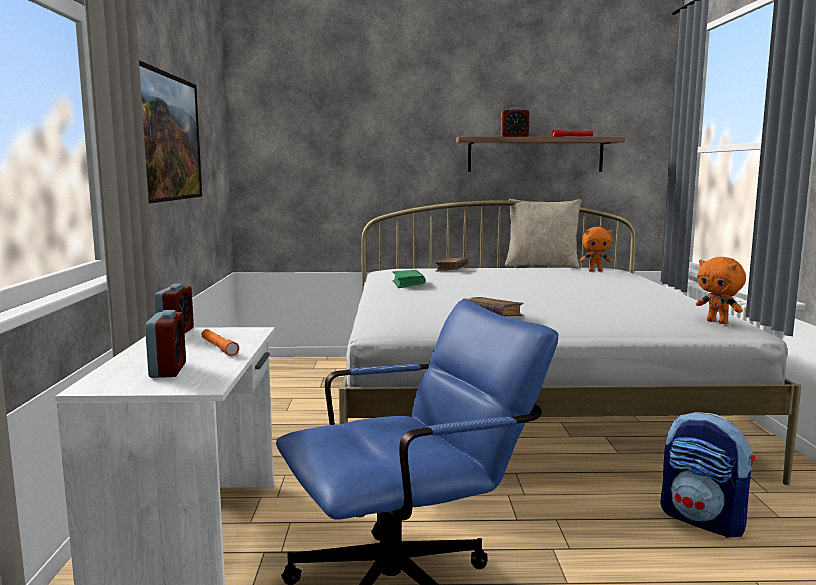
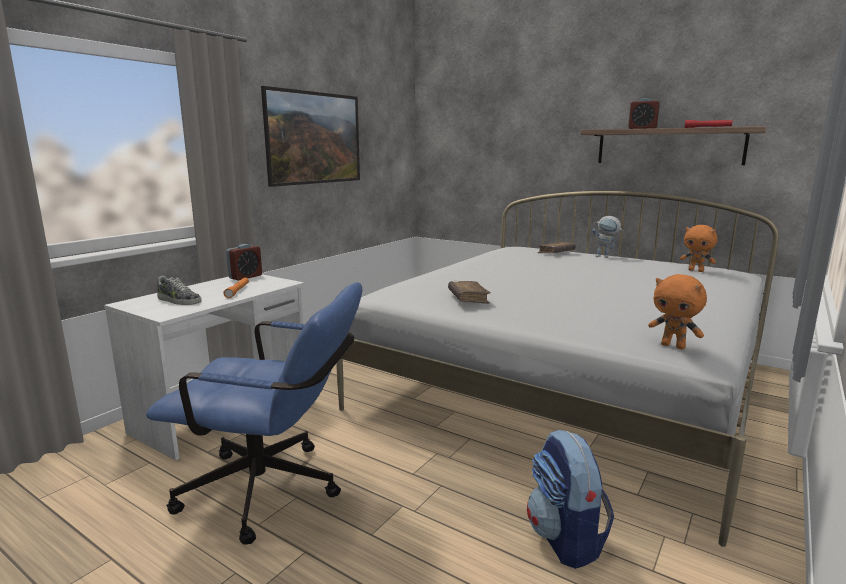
camera: 35 degrees right, 5 degrees up
(168, 370) = (178, 300): alarm clock -> shoe
(408, 284) = (483, 262): green book -> none
(502, 268) = (606, 257): none -> toy robot
(542, 266) = (658, 259): beige pillow -> none
(718, 322) = (673, 346): orange plush toy -> orange plush toy turned 45 degrees counterclockwise

